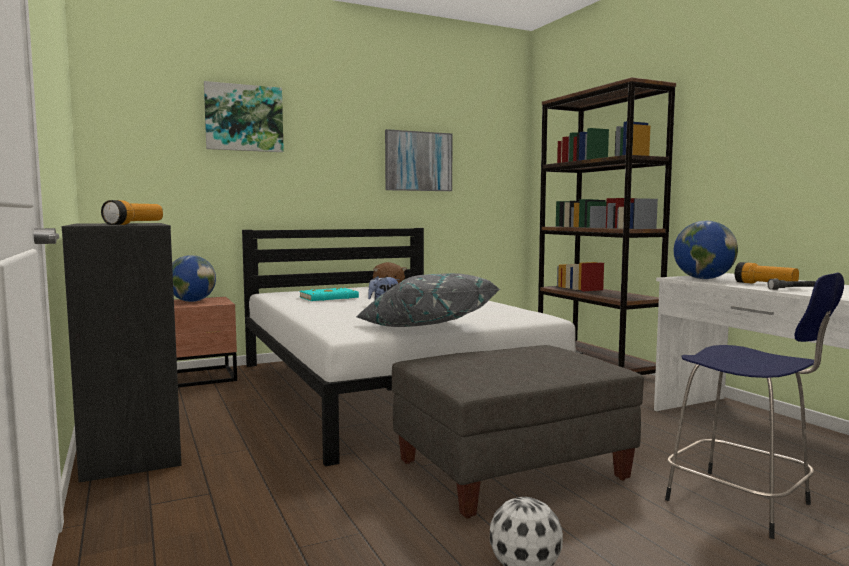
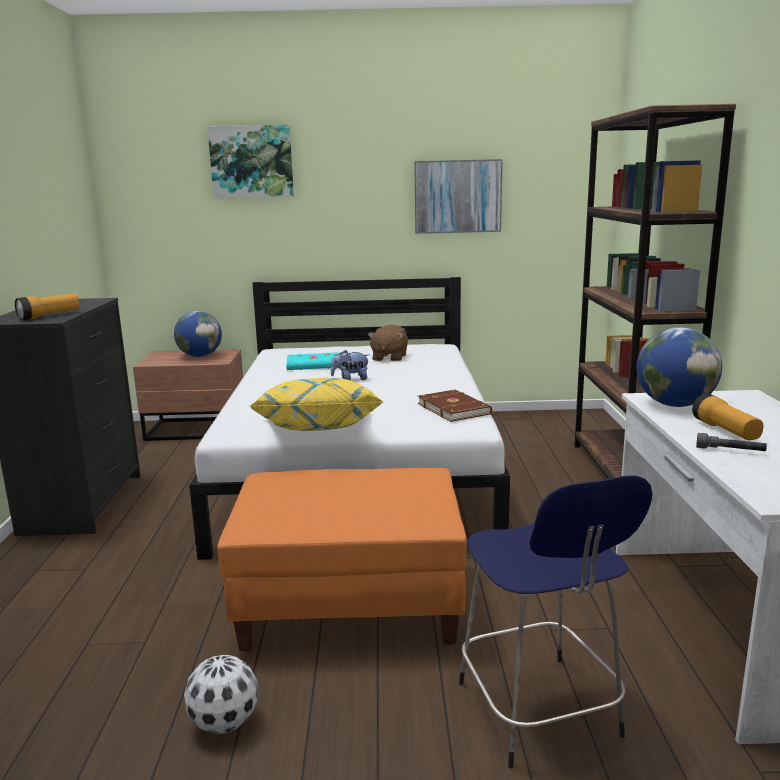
camera: 25 degrees right, 10 degrees up
(425, 327) = (318, 431): grey pillow -> yellow pillow
(507, 310) = (454, 408): none -> brown book
(510, 470) = (350, 604): grey ottoman -> orange ottoman

